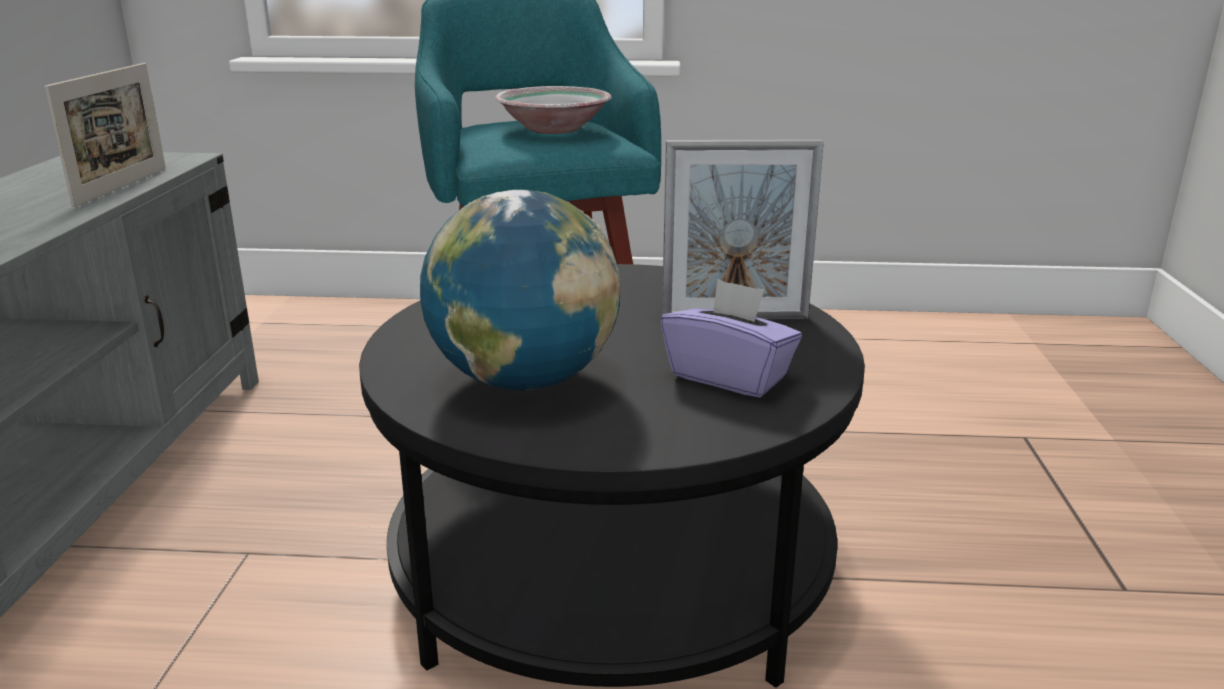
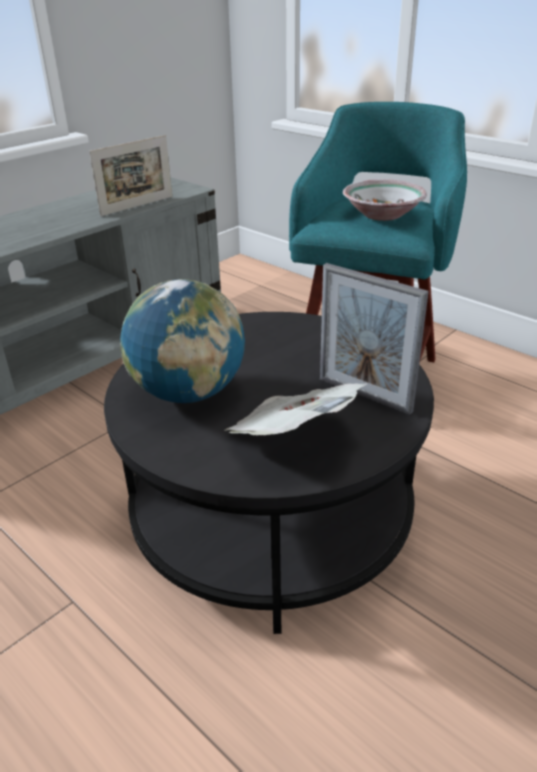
camera: 40 degrees right, 10 degrees up
(729, 376) = (292, 437): purple tissue box -> newspaper

